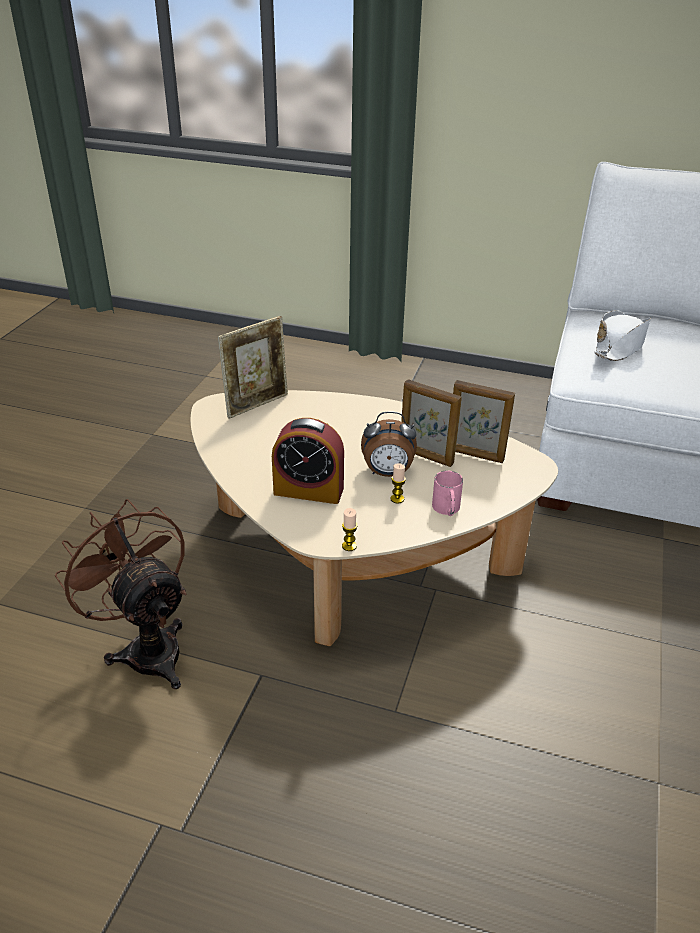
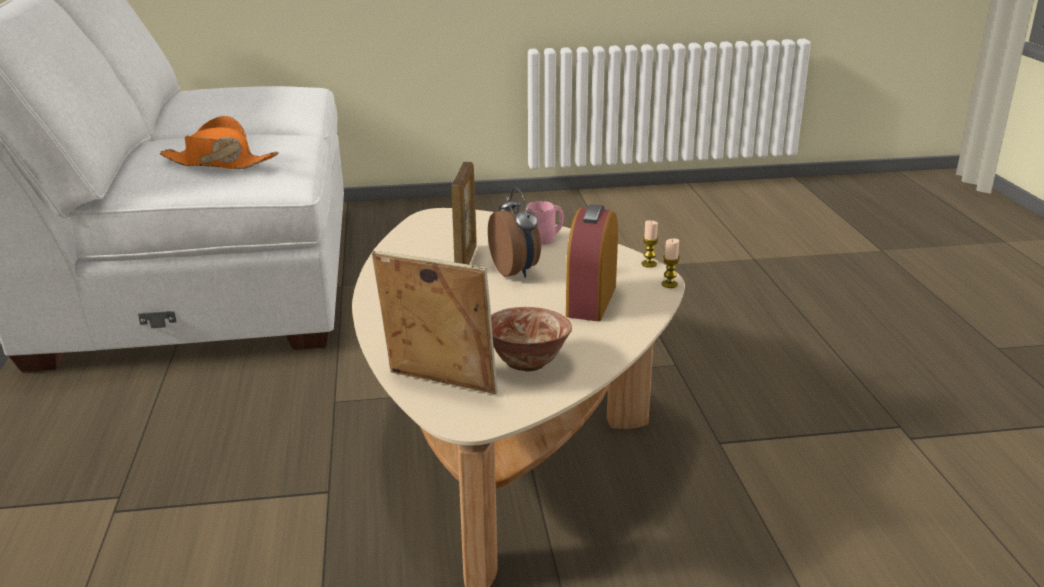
camera: 115 degrees left, 10 degrees down
(147, 647) = (776, 534): brown fan -> none
(251, 438) = (527, 362): none -> bowl
(308, 491) = (591, 301): alarm clock -> alarm clock turned 150 degrees counterclockwise
(397, 499) = (554, 259): candle -> candle (669, 284)
(475, 455) = (441, 240): picture frame -> none
(620, 346) = (219, 163): white hat -> orange hat

